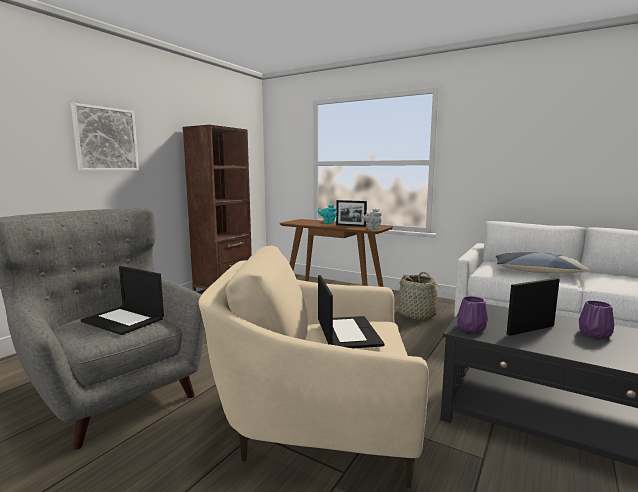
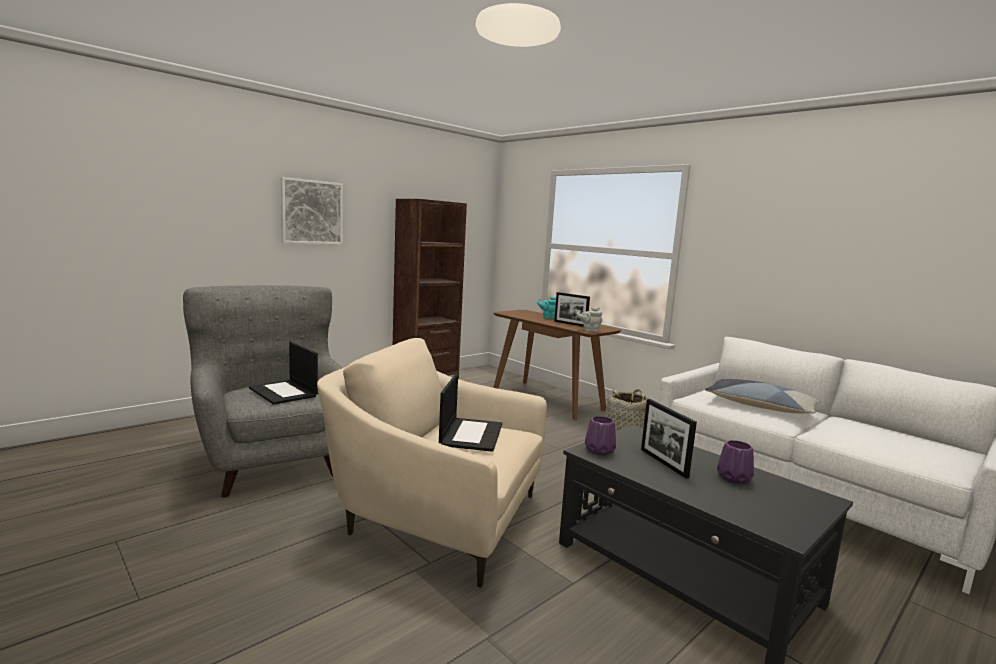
camera: 15 degrees right, 0 degrees up
(530, 330) = (663, 463): picture frame -> picture frame turned 105 degrees counterclockwise

